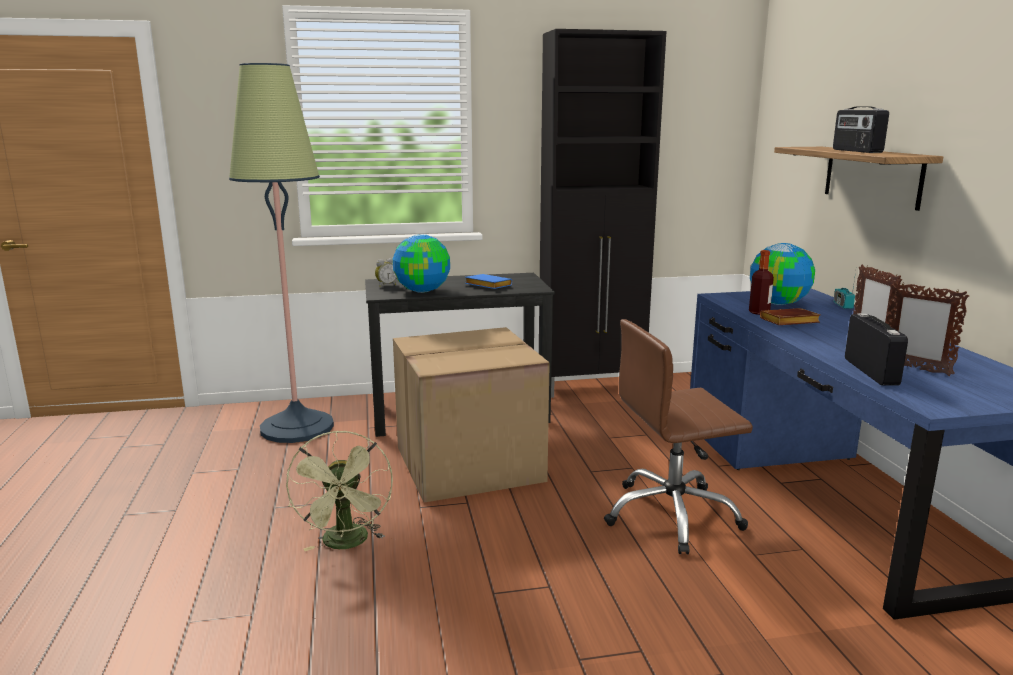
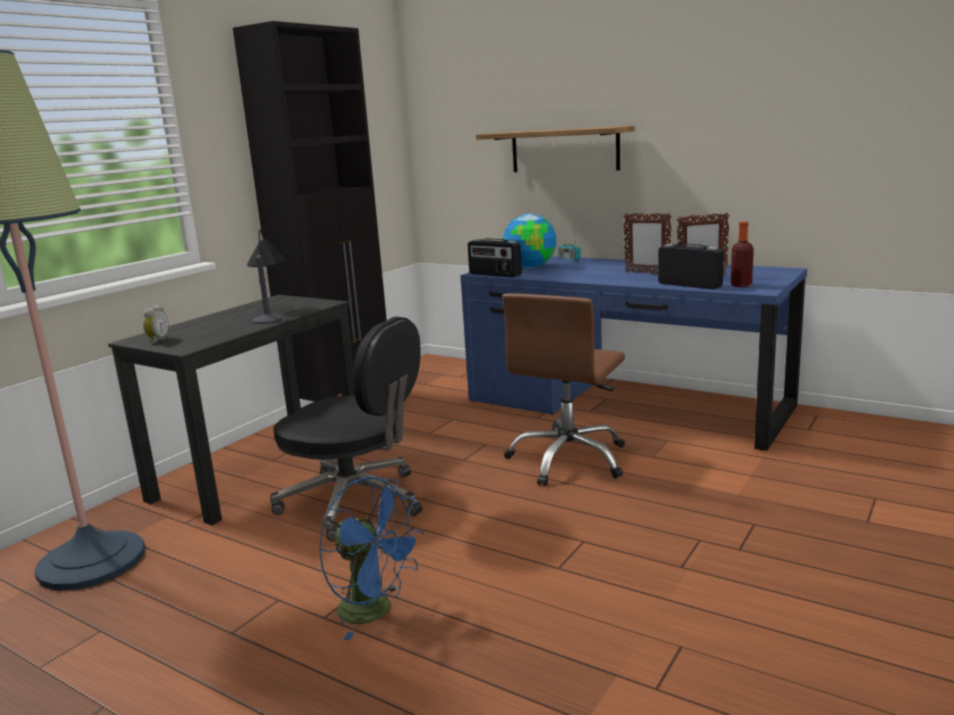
camera: 45 degrees left, 0 degrees up
(347, 544) = (375, 611): green fan -> blue fan
(423, 291) = (219, 333): globe -> none
(467, 465) = (356, 502): cardboard box -> black office chair
(486, 285) = (270, 313): blue book -> table lamp
(759, 312) = (537, 274): bottle -> bottle (741, 285)
(788, 322) = (571, 275): brown book -> none
(856, 151) = (560, 129): radio -> radio (494, 275)

